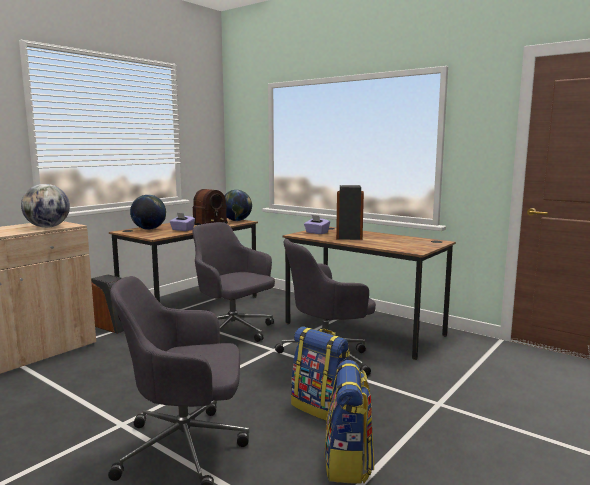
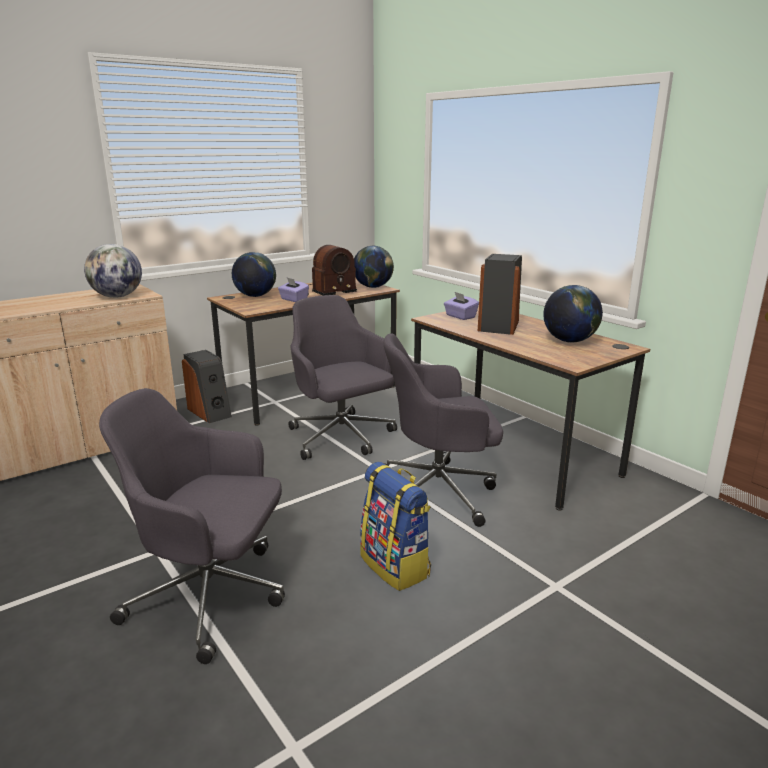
camera: 15 degrees right, 10 degrees up
(348, 463) = (390, 655): backpack -> none
(402, 241) = (569, 341): none -> globe

